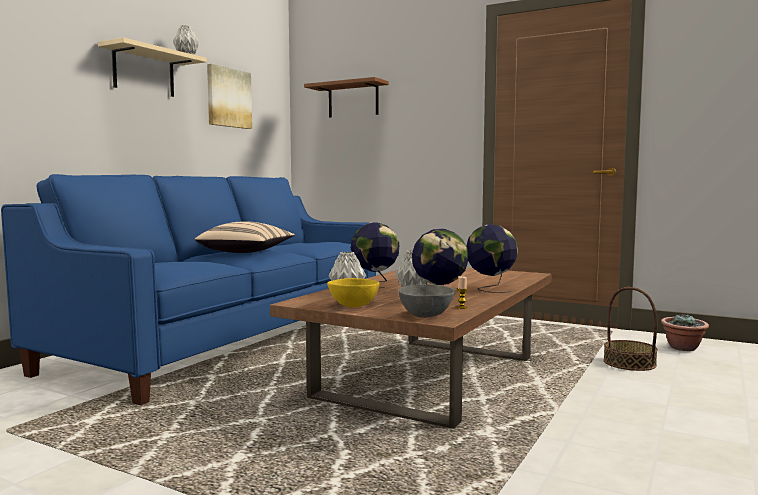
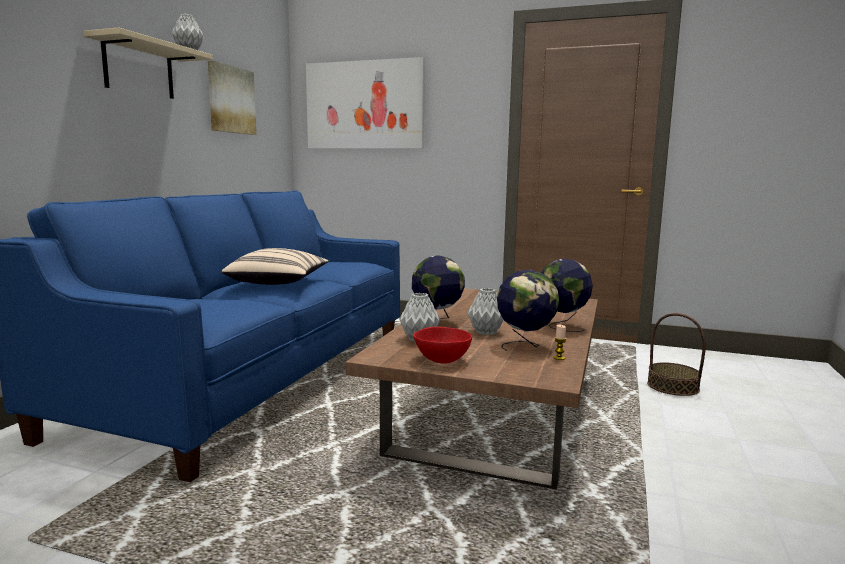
camera: 10 degrees left, 5 degrees up
(353, 100) = (364, 105): brown shelf -> picture
(353, 306) = (442, 360): yellow bowl -> red bowl
(426, 315) = (533, 373): grey bowl -> none
(683, 348) = (708, 365): potted plant -> none

